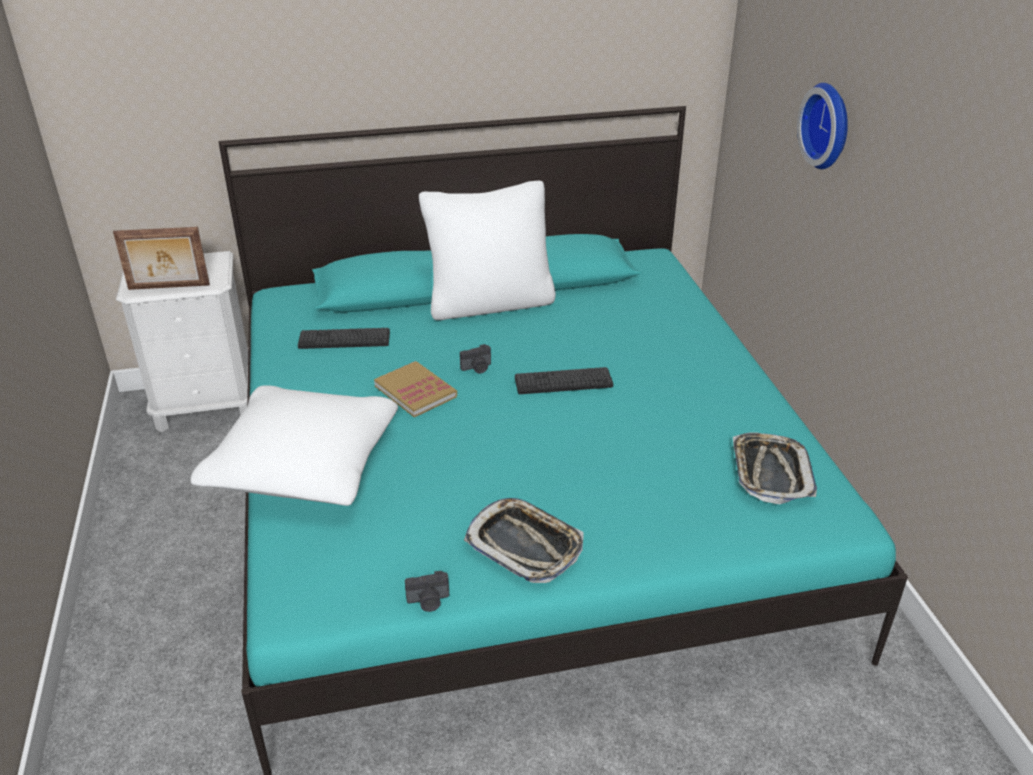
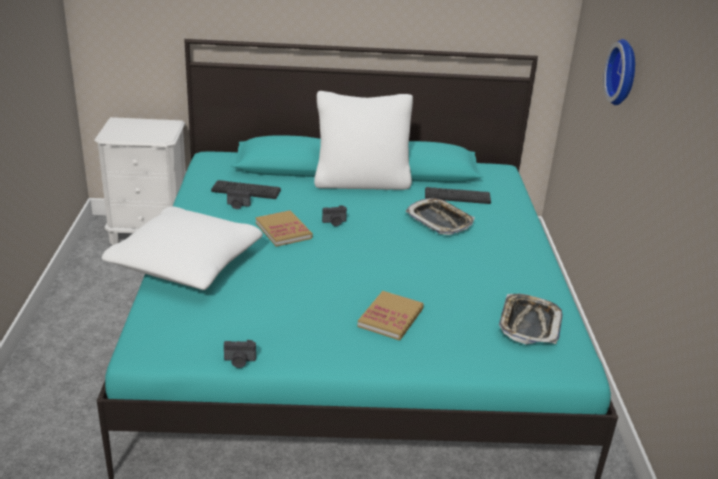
camera: 10 degrees right, 5 degrees down
(168, 287) = (132, 137): picture frame -> none
(341, 364) = (238, 206): none -> camera
(525, 545) = (322, 339): tray -> tray (439, 221)
(563, 382) = (395, 241): keyboard -> keyboard (457, 196)
(599, 496) = (390, 318): none -> book

